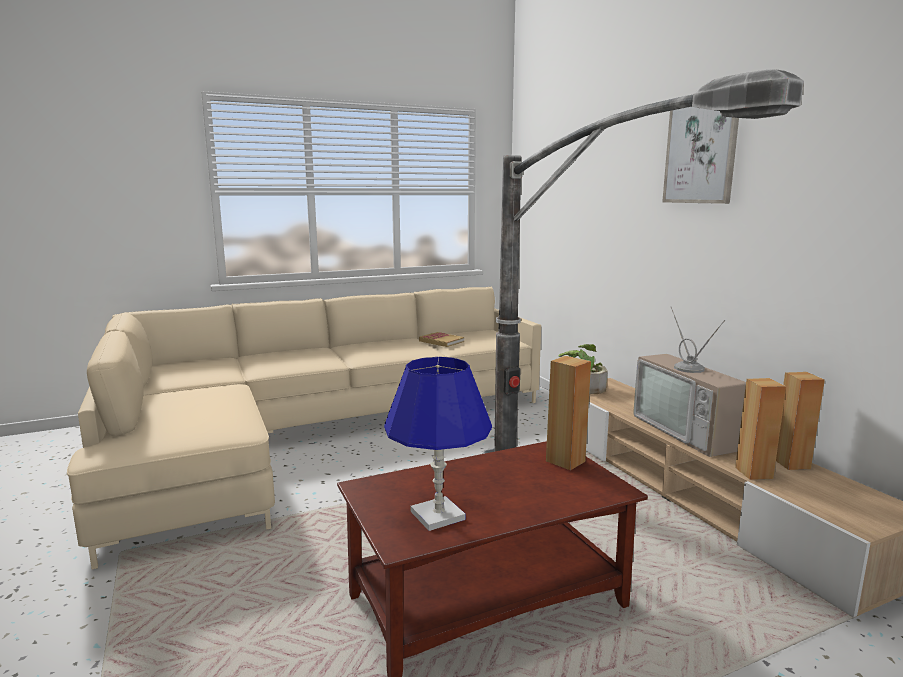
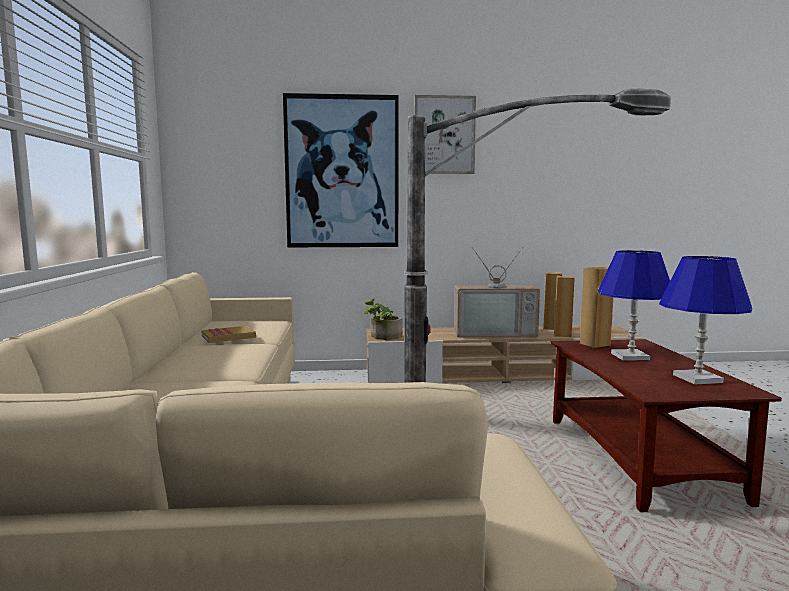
camera: 70 degrees left, 5 degrees down
(517, 480) = (630, 356): none -> blue table lamp
(607, 200) = (342, 172): none -> picture

